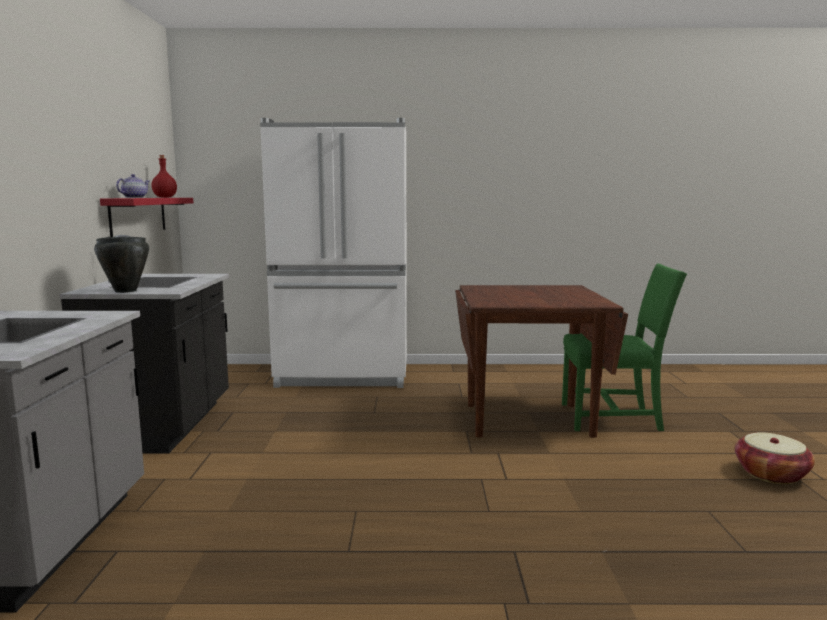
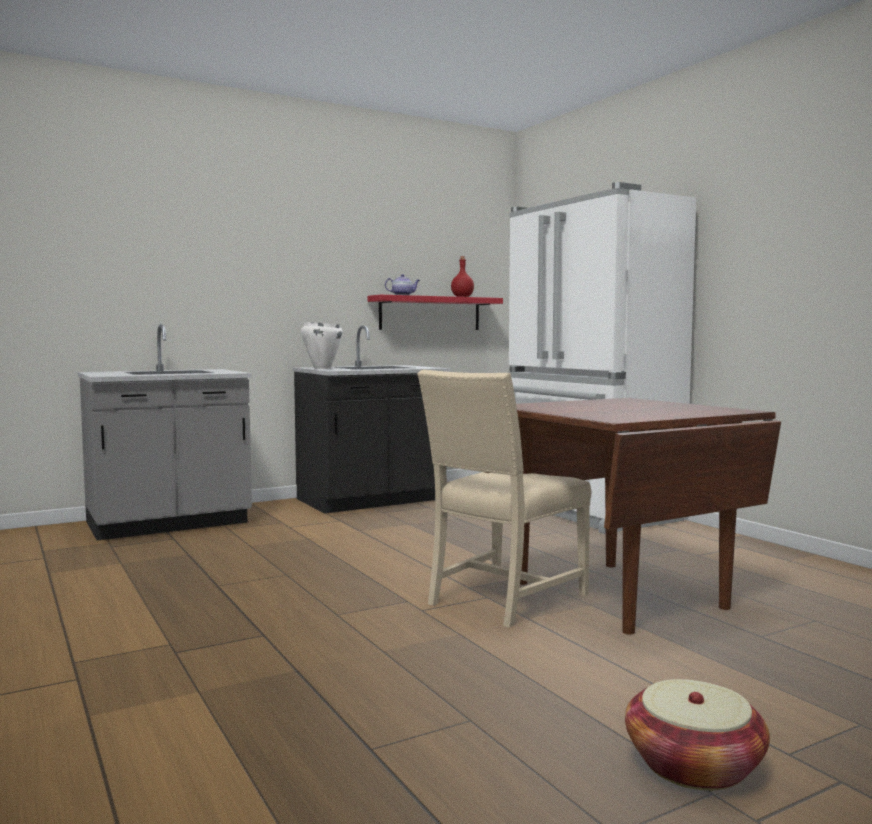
camera: 60 degrees right, 5 degrees down
(125, 291) = (322, 368): black cooking pot -> white cooking pot
(507, 449) = (502, 599): none -> beige chair
(614, 418) = (732, 636): green chair -> none

